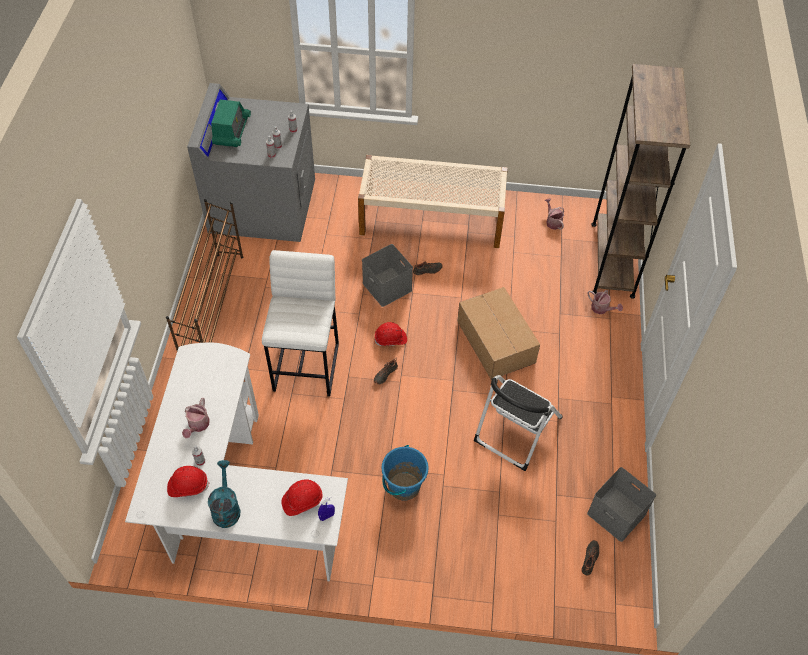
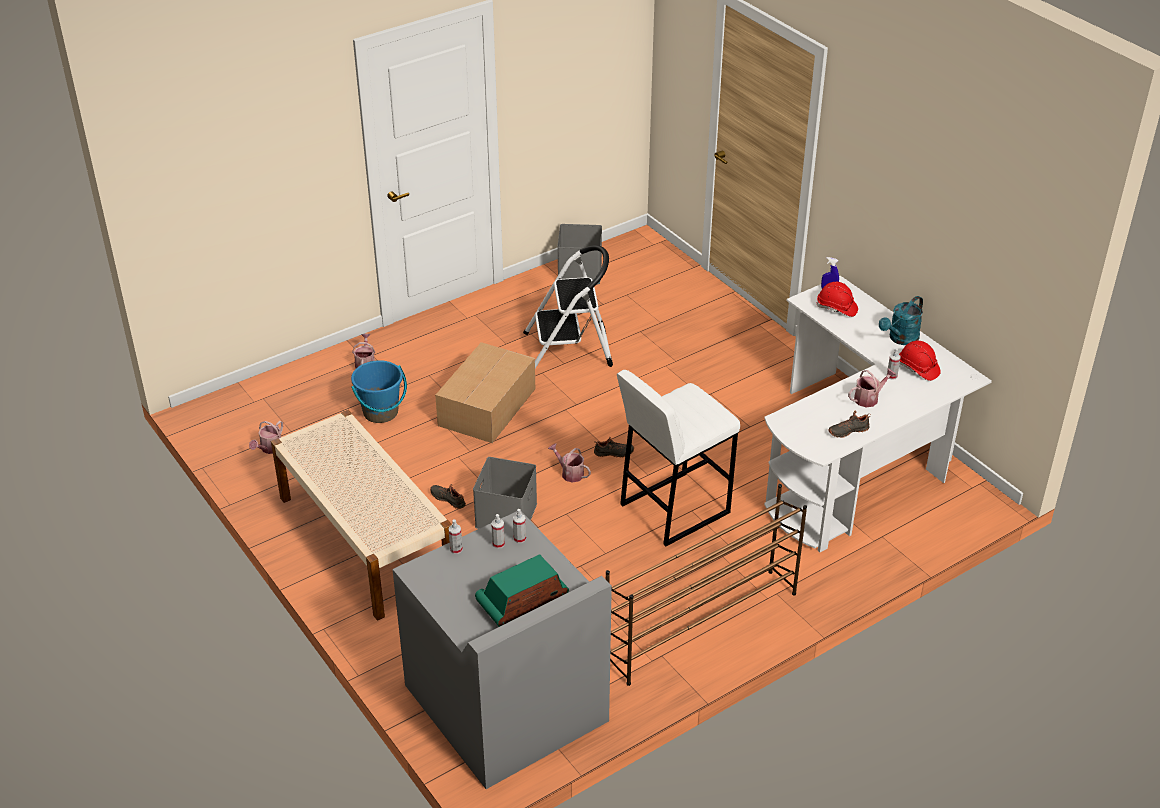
camera: 130 degrees left, 15 degrees down
(390, 339) = (570, 473): red hard hat -> watering can
(404, 486) = (706, 380): blue bucket -> blue bucket (381, 412)
(590, 559) = (635, 267): black shoe -> black shoe (848, 430)
(612, 259) = (286, 385): brown bookcase -> none

